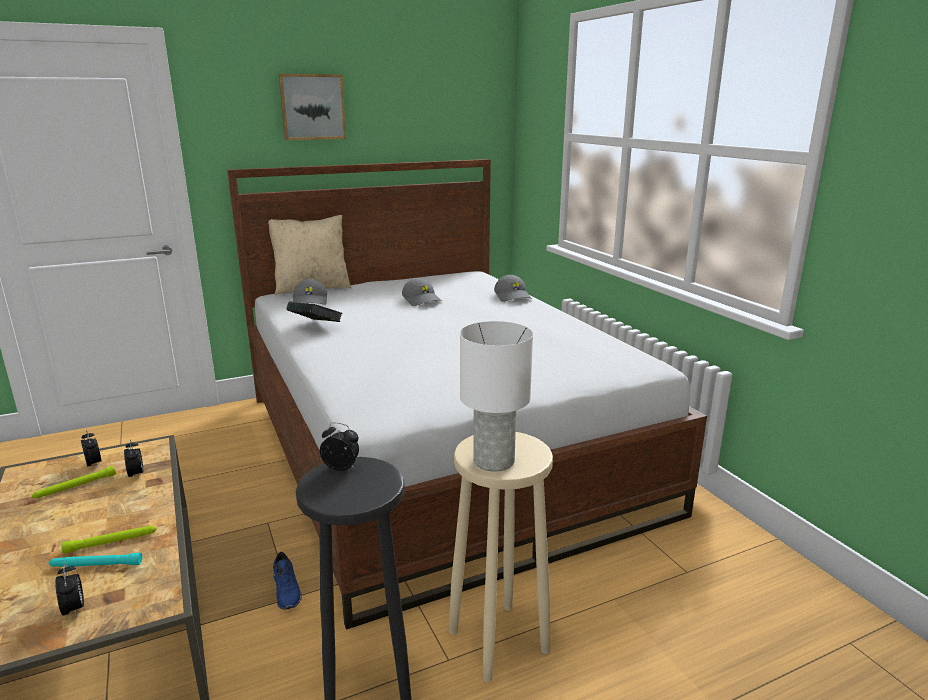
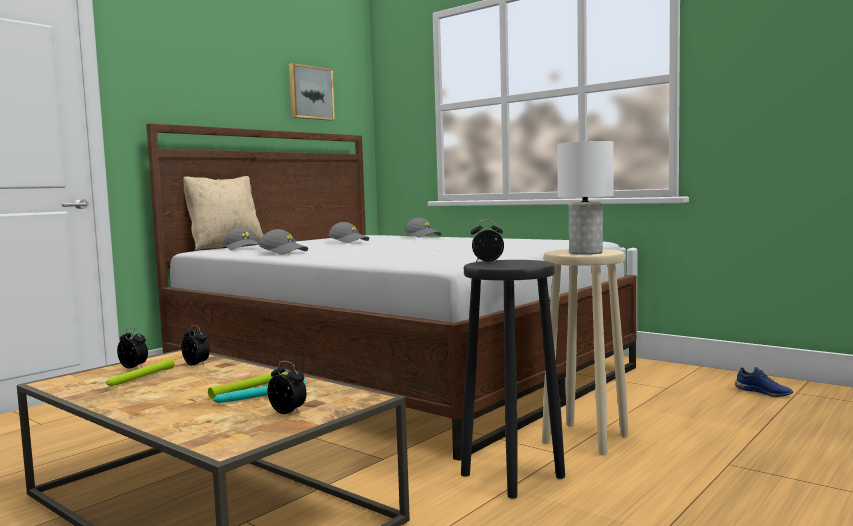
camera: 25 degrees left, 15 degrees down
(287, 590) = (374, 456): blue shoe -> blue shoe (763, 392)
(312, 107) = (218, 75): picture -> picture (310, 93)
(315, 327) = (284, 252): book -> grey cap

